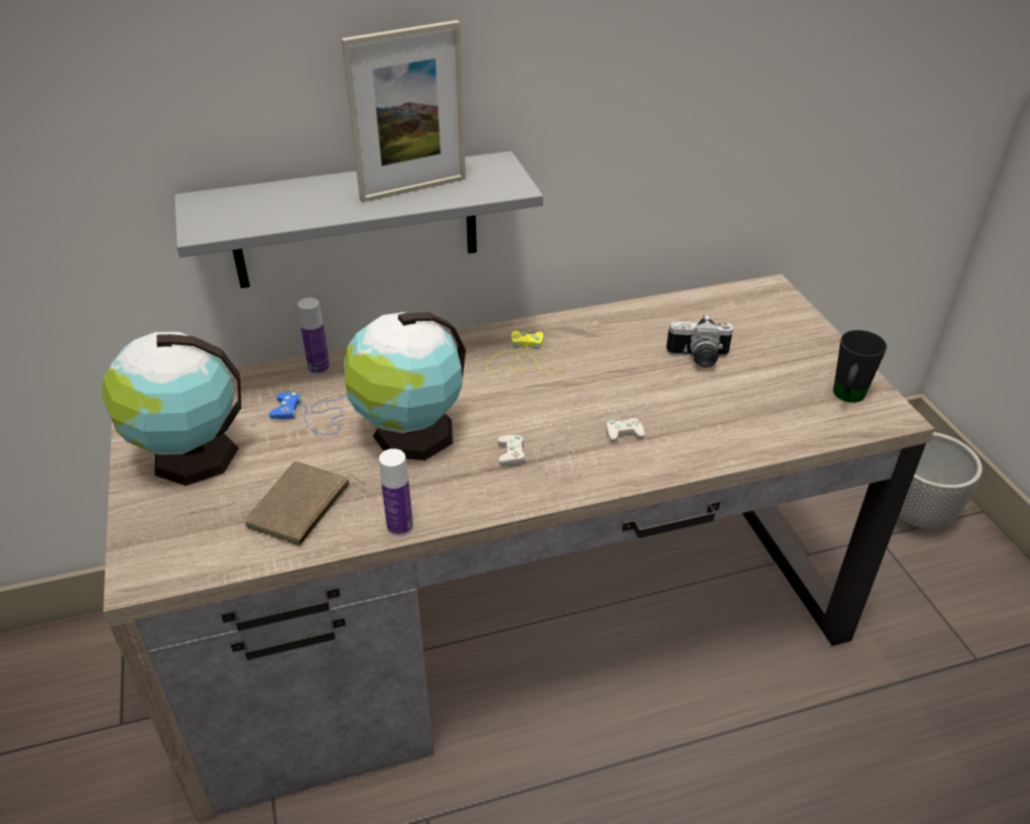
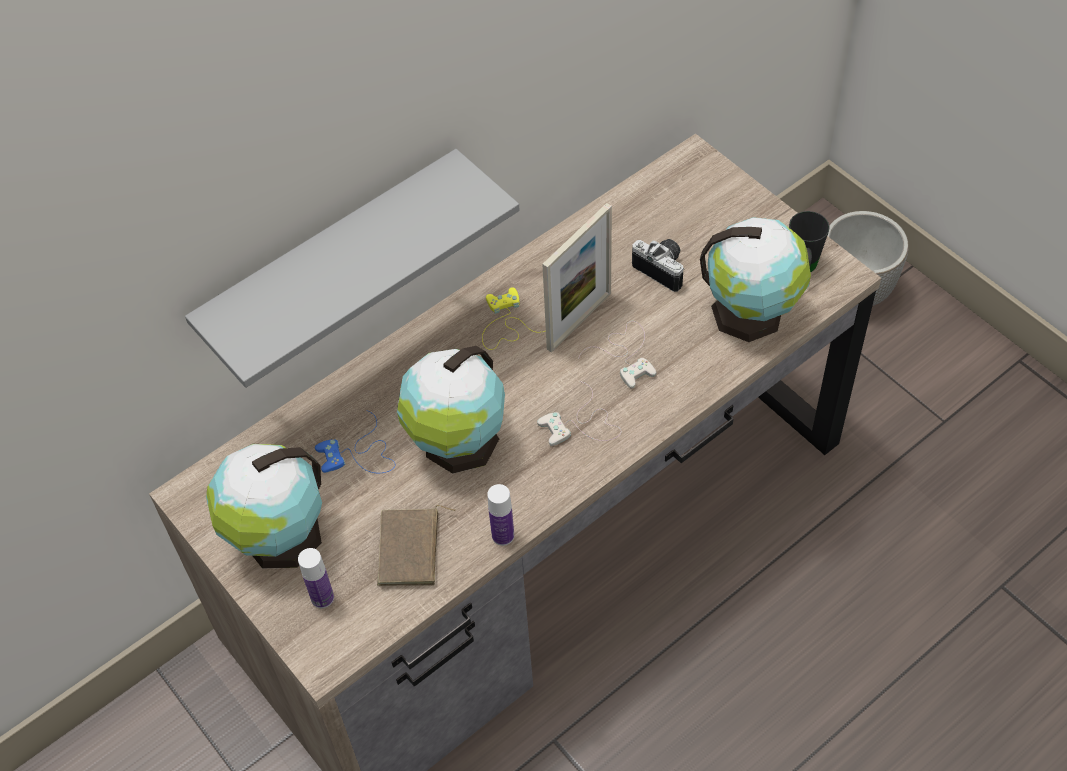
camera: 20 degrees left, 15 degrees up
(319, 368) = (329, 401): bottle -> bottle (322, 598)
(413, 189) = (401, 234): picture frame -> picture frame (579, 321)
(698, 359) = (663, 268): camera -> camera turned 120 degrees counterclockwise
(773, 418) = (751, 313): none -> globe

